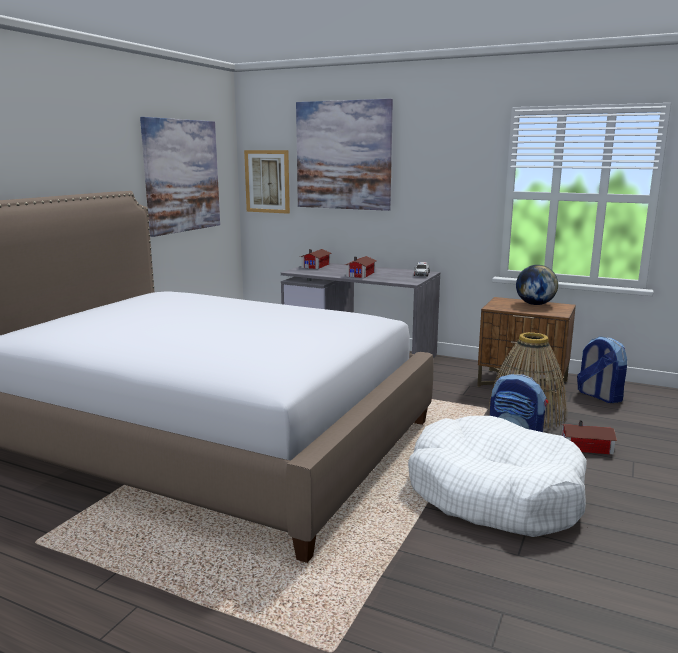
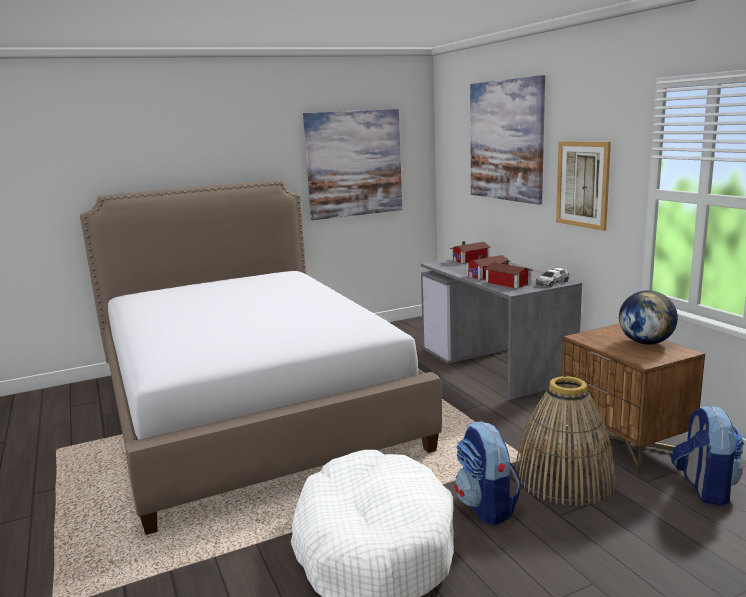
camera: 40 degrees right, 0 degrees up
(267, 181) = (452, 167): picture -> picture (582, 184)
(588, 447) = (565, 543): toy house -> toy house (508, 283)

